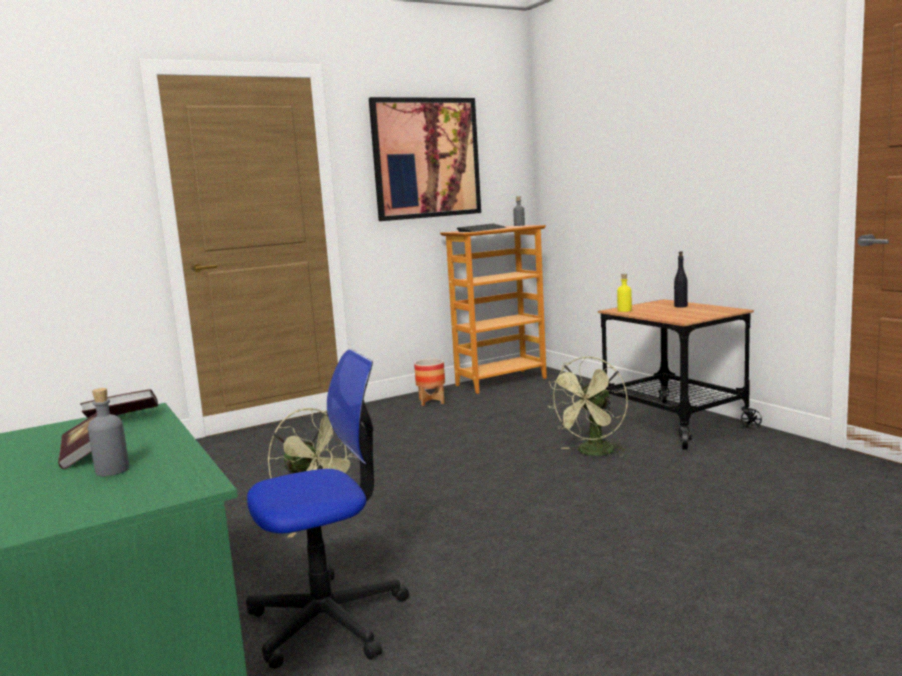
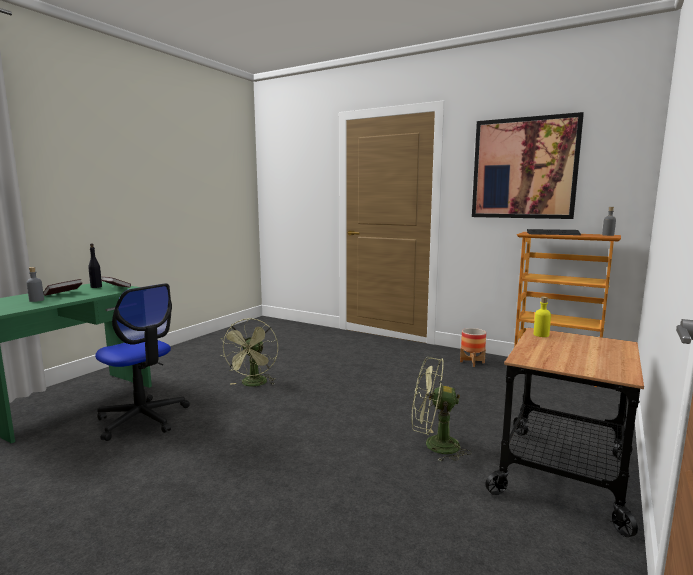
camera: 60 degrees right, 0 degrees up
(680, 306) = (602, 352): black bottle -> black bottle (96, 287)

